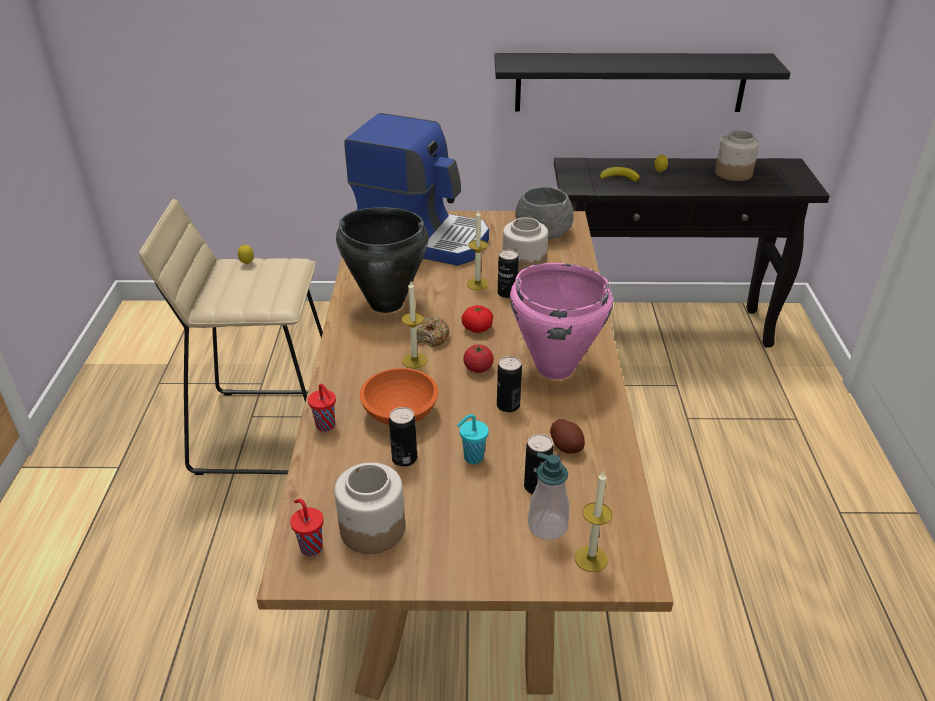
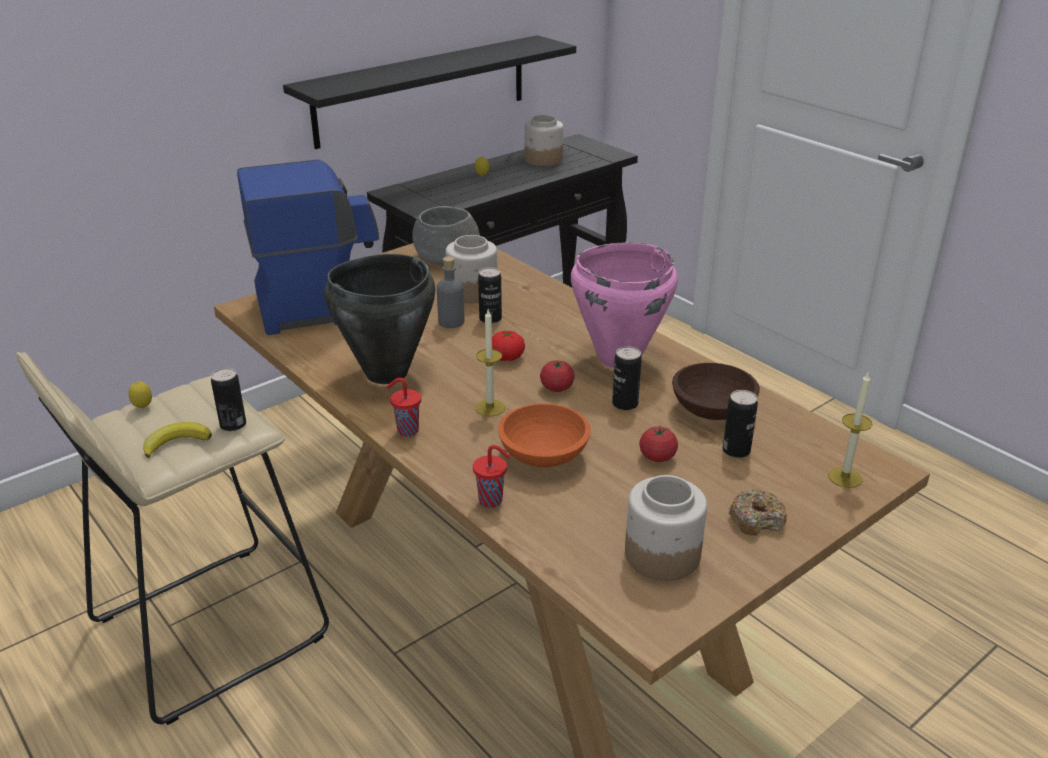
camera: 40 degrees left, 5 degrees down
(310, 547) = (633, 601): red cup -> red cup (406, 431)
(404, 458) = (604, 488): can -> can (233, 424)
(431, 337) = (475, 382): donut -> donut (756, 520)
(472, 458) = (657, 457): turquoise cup -> tomato
(477, 284) = (451, 322): candle -> grey bottle
(547, 526) = (785, 473): soap dispenser -> none
(566, 446) = (713, 410): potato -> brown bowl
(619, 178) = (453, 191): banana -> banana (176, 442)

